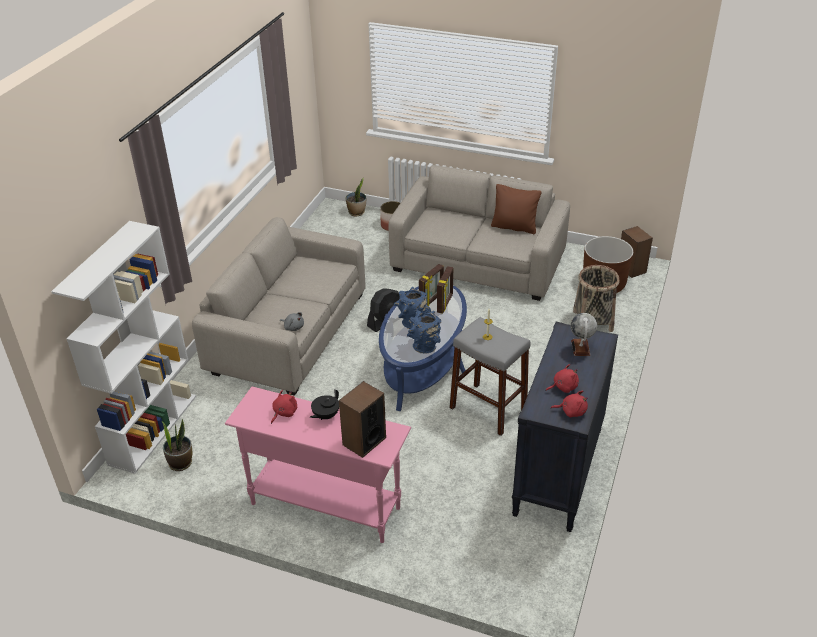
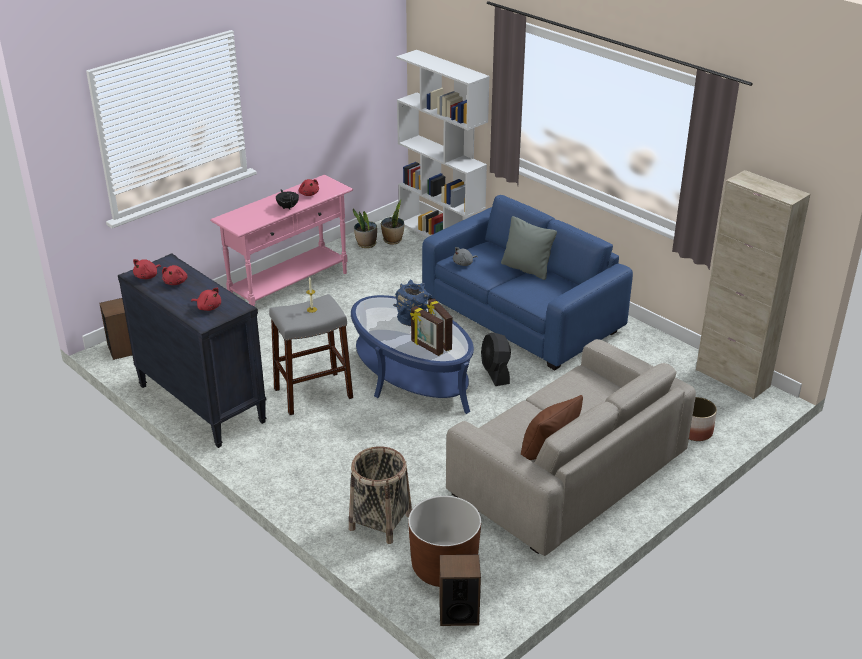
camera: 115 degrees right, 5 degrees down
(280, 293) = (526, 269): none -> grey pillow
(288, 331) = (522, 314): beige sofa -> blue sofa
(319, 222) = (732, 378): none -> beige cabinet
(357, 212) = (743, 411): potted plant -> potted plant (366, 244)
(364, 441) = (245, 215): speaker -> speaker (121, 349)
(424, 346) = (371, 317): blue vase -> none
(580, 348) = (208, 307): globe -> red plush toy

